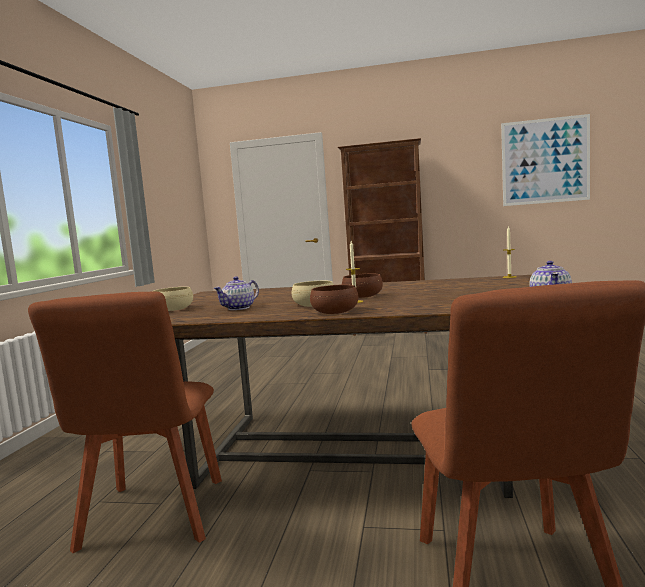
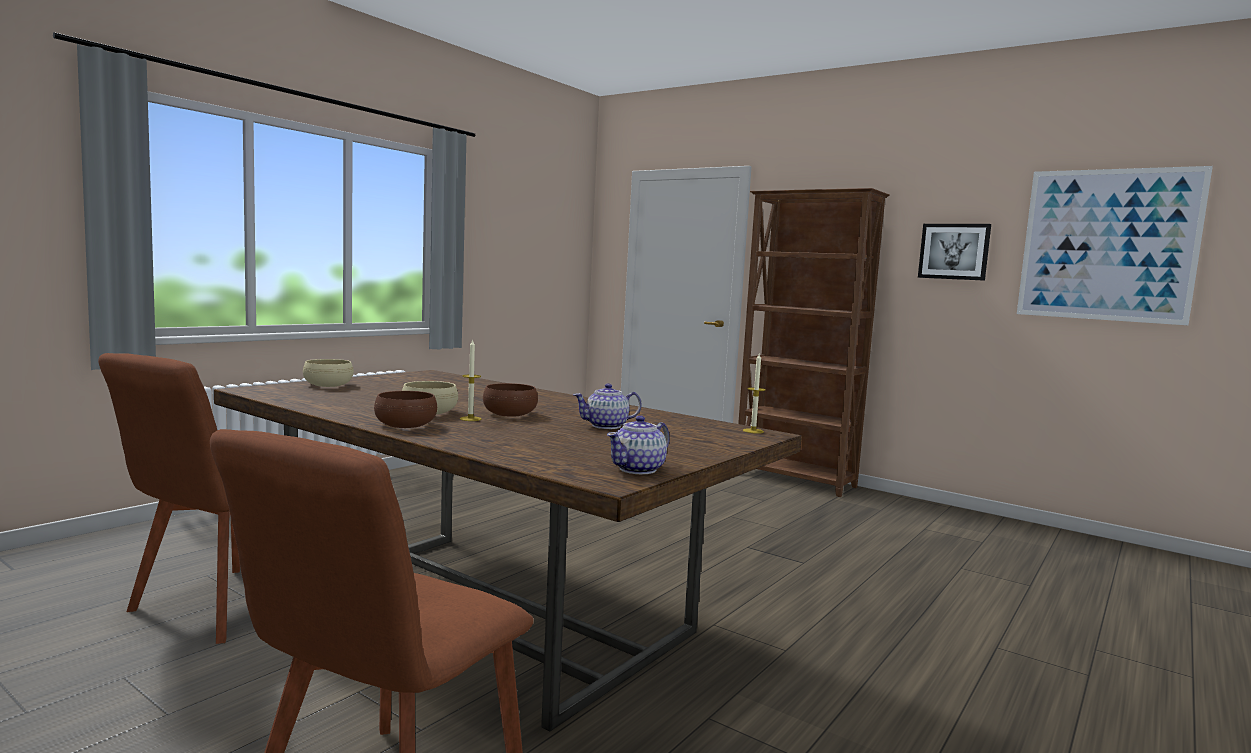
camera: 25 degrees right, 0 degrees up
(239, 308) = (368, 398): teapot -> teapot (607, 426)
(462, 174) = (954, 251): none -> picture

